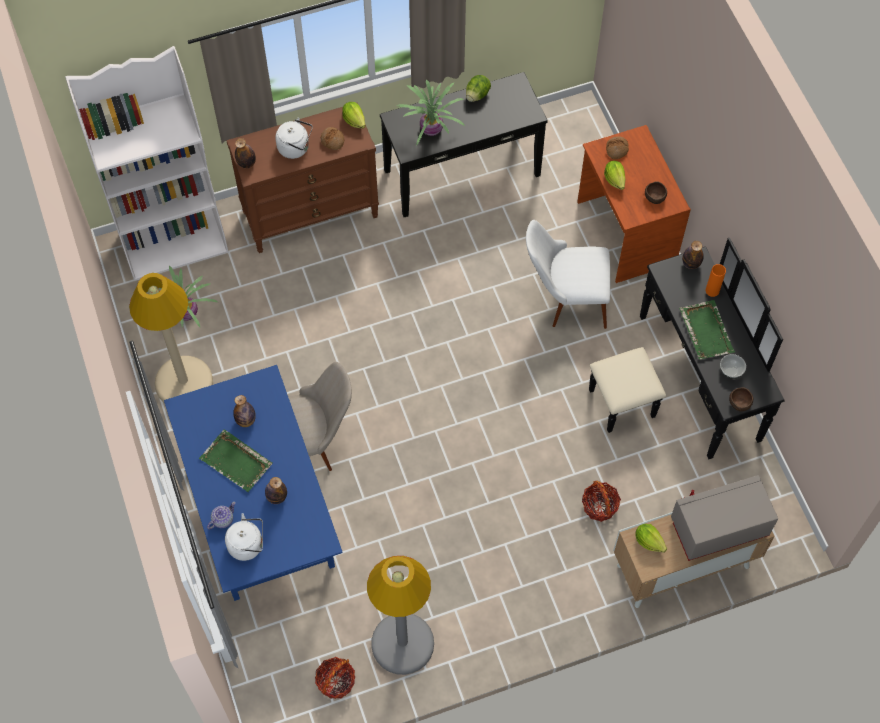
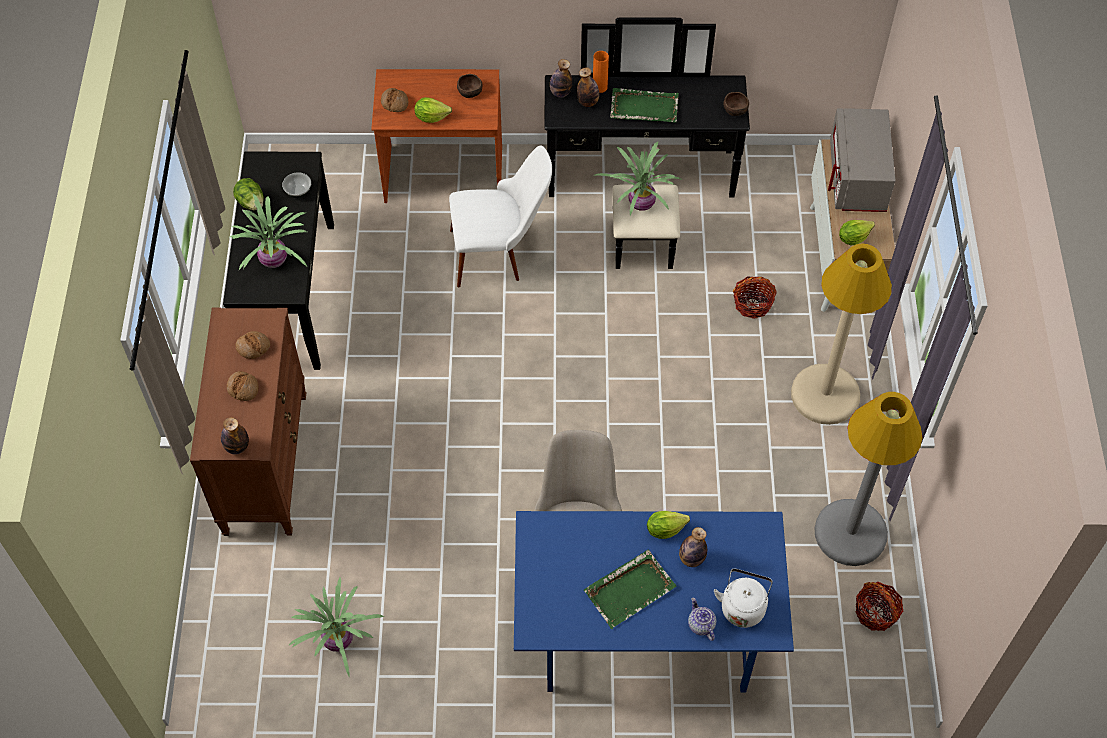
camera: 70 degrees left, 5 degrees down
(175, 242) = (228, 627): white bookcase -> none
(184, 382) = (435, 670): beige floor lamp -> beige floor lamp (825, 395)
(246, 420) = (578, 564): bottle -> bottle (587, 102)
(295, 148) = (243, 388): white kettle -> bread
(354, 120) = (236, 317): lettuce -> lettuce (665, 529)
(565, 299) = (500, 253): white chair -> white chair turned 120 degrees counterclockwise
(629, 371) = (640, 202): none -> potted plant
(731, 371) = (697, 103): bowl -> bowl (298, 191)

